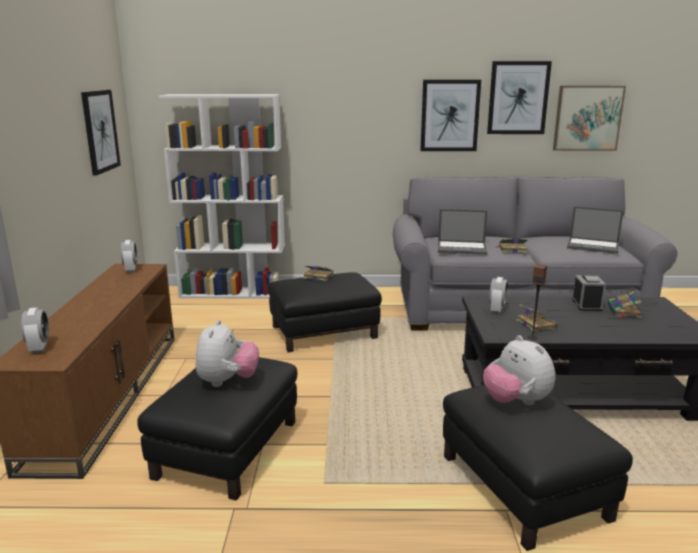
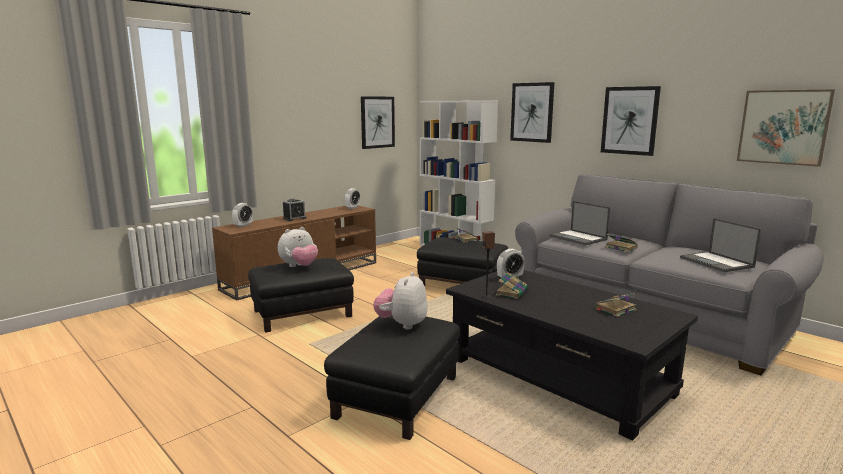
camera: 45 degrees right, 5 degrees down
(518, 98) = (699, 104): picture -> picture (532, 112)
(586, 305) = (594, 296): alarm clock -> alarm clock (294, 218)

